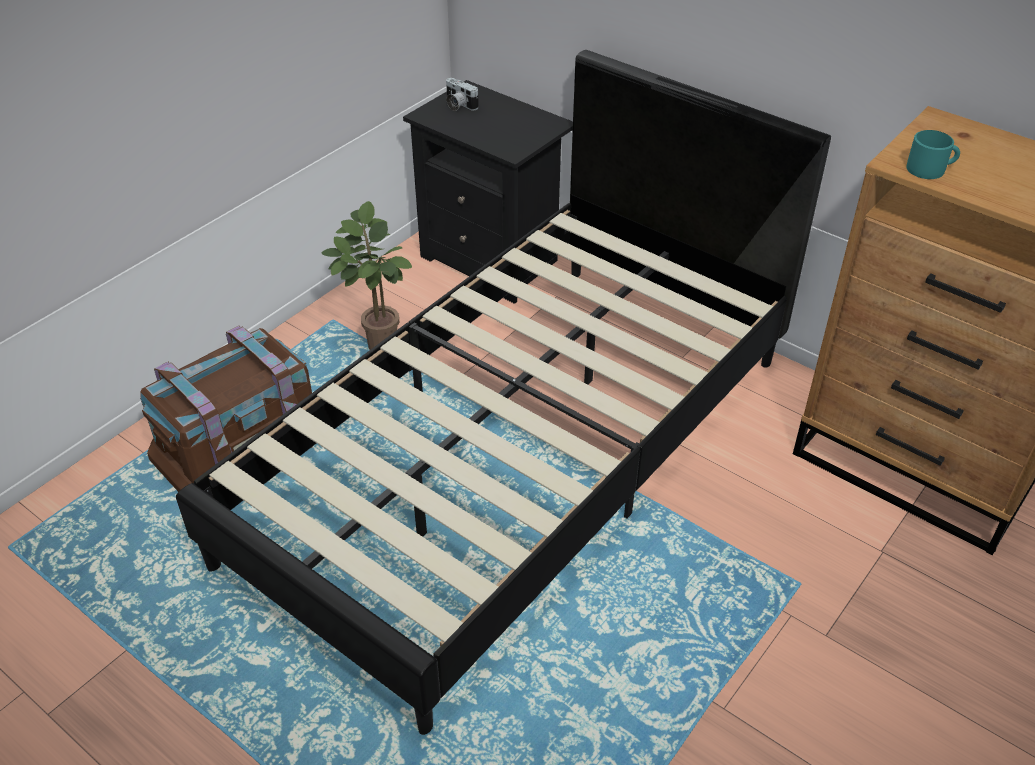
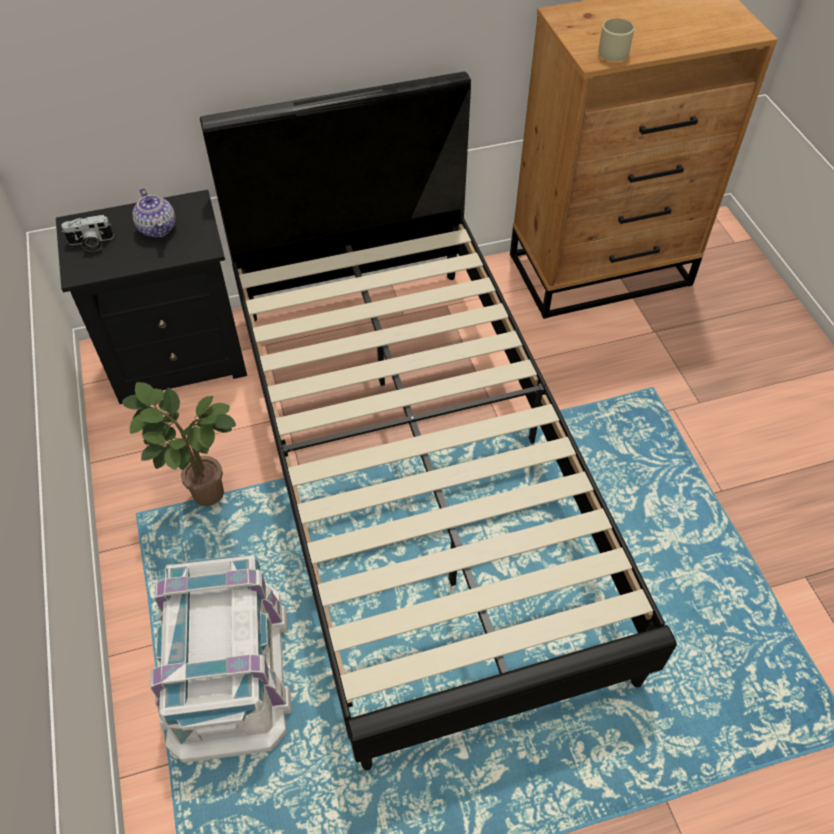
camera: 55 degrees left, 10 degrees up
(239, 441) = (226, 669): brown storage box -> white storage box
(507, 123) = (158, 228): none -> teapot
(930, 169) = (615, 51): turquoise mug -> beige mug

